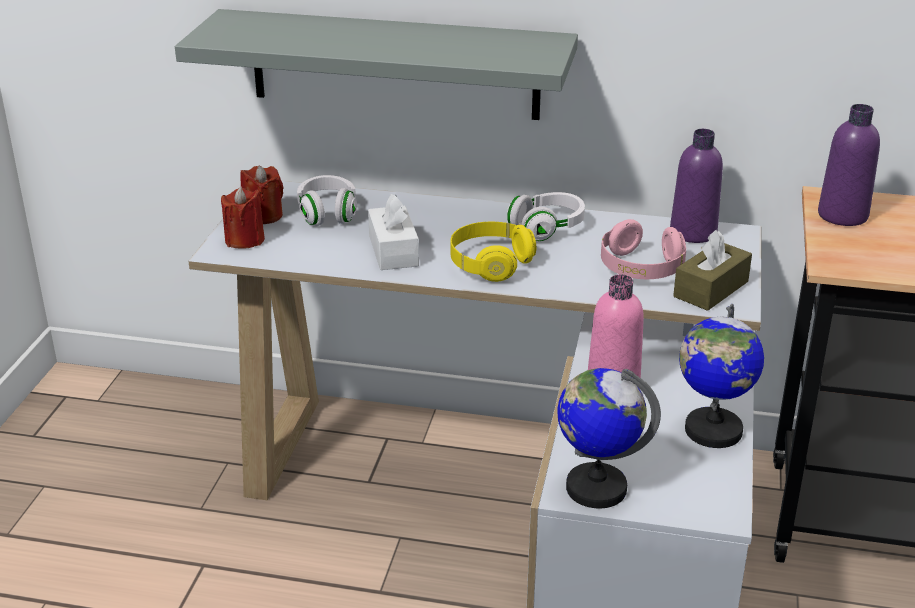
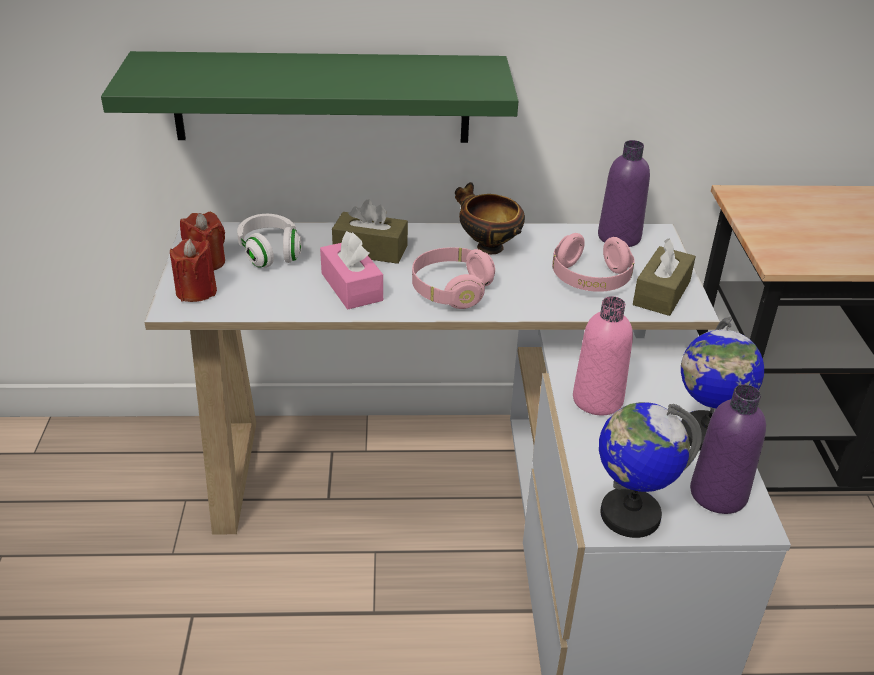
camera: 15 degrees left, 5 degrees up
(393, 251) = (351, 287): white tissue box -> pink tissue box
(394, 64) = (322, 98): grey shelf -> green shelf
(426, 220) = (370, 250): none -> brown tissue box
(490, 264) = (450, 290): yellow headphones -> pink headphones
(547, 228) = (487, 247): white headphones -> bowl
(842, 215) = (761, 211): purple bottle -> purple bottle (718, 494)

